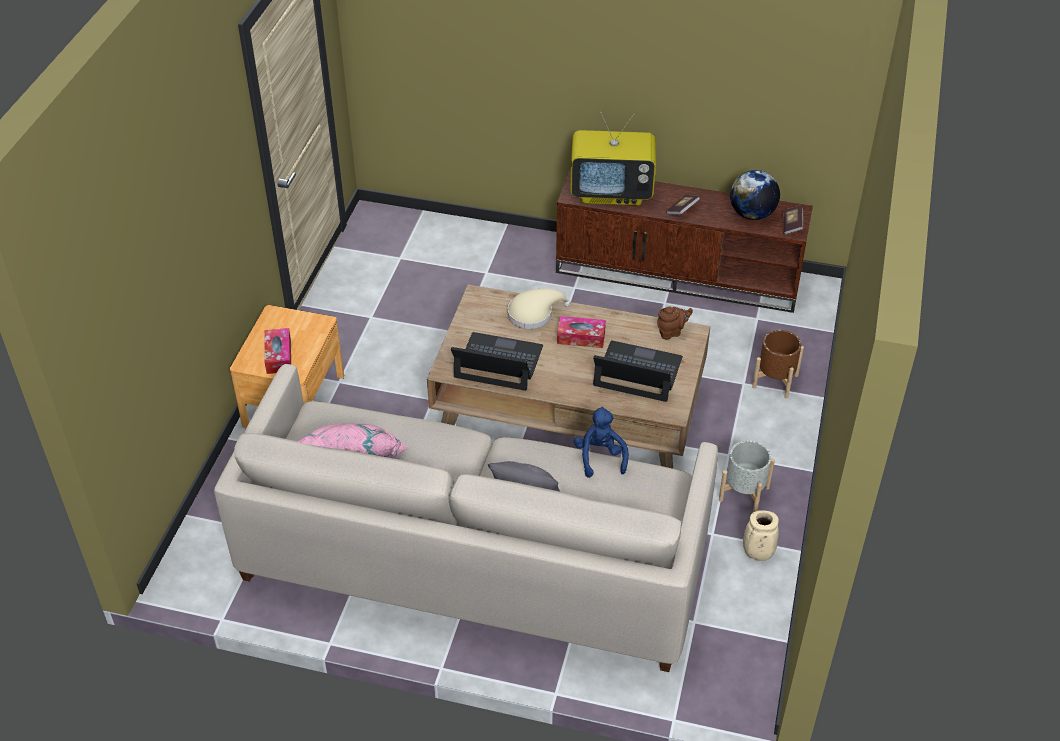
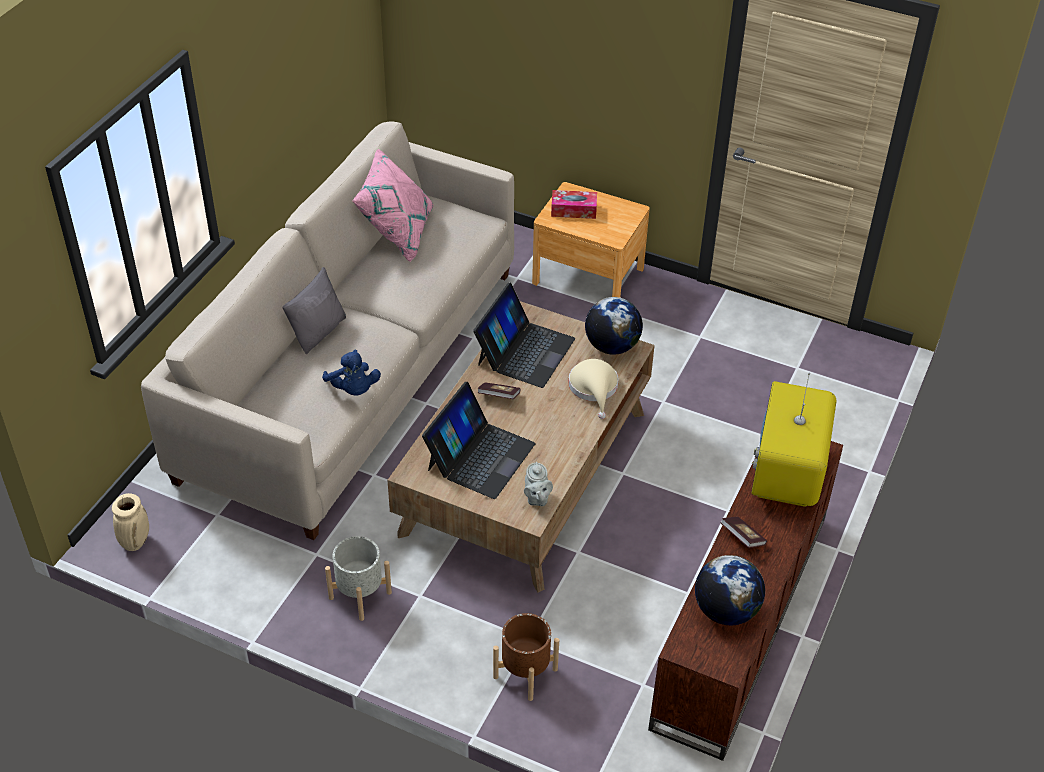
camera: 100 degrees right, 0 degrees up
(477, 309) = (611, 346): none -> globe
(581, 337) = (547, 420): tissue box -> none
(600, 457) = (353, 390): blue plush toy -> blue plush toy turned 60 degrees clockwise
(671, 332) = (536, 499): brown teapot -> grey teapot
(757, 554) = (276, 585): beige vase -> beige vase (135, 541)
(792, 225) = (696, 650): book -> book (498, 396)

